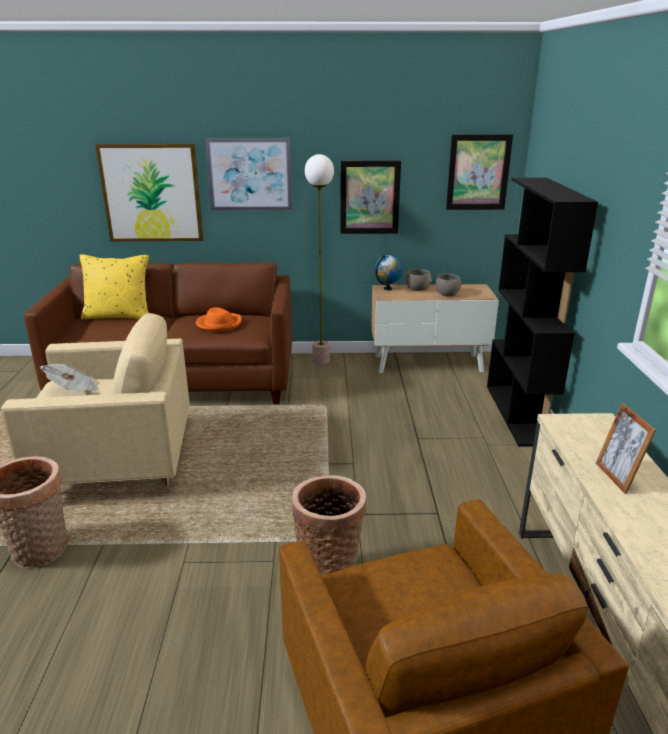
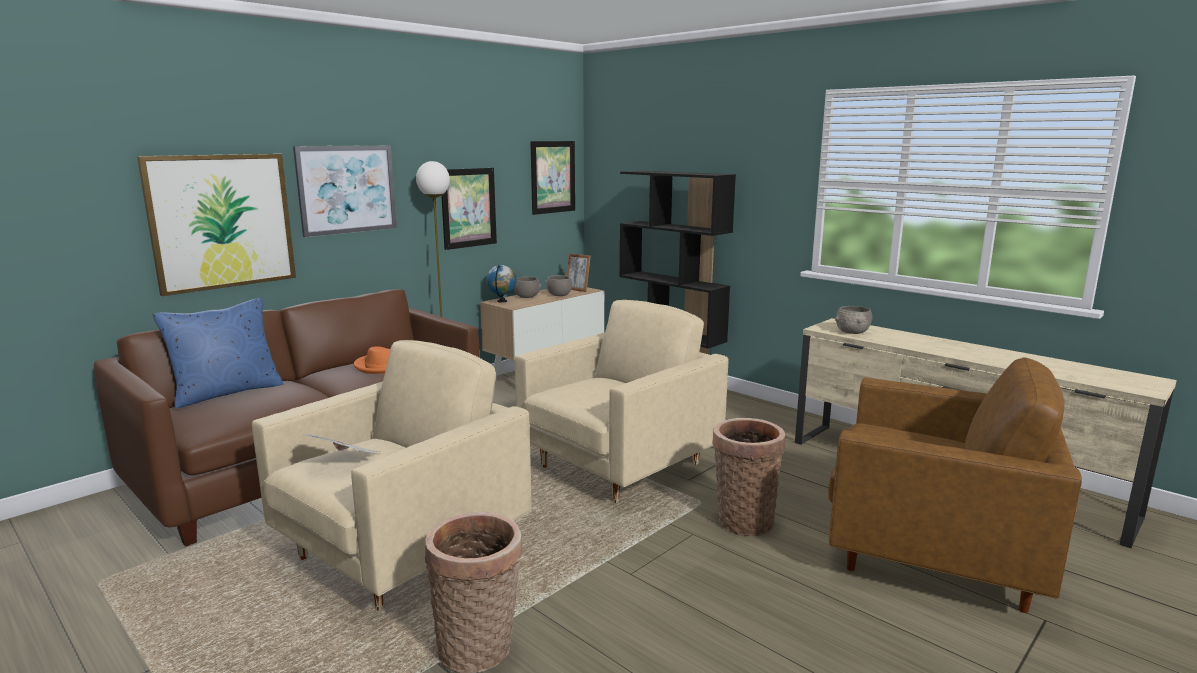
camera: 45 degrees left, 10 degrees down
(119, 316) = (226, 392): yellow pillow -> blue pillow
(330, 473) = (619, 466): none -> beige armchair
(583, 440) = (852, 332): none -> grey bowl
(616, 477) = (902, 340): picture frame -> picture frame (577, 290)

